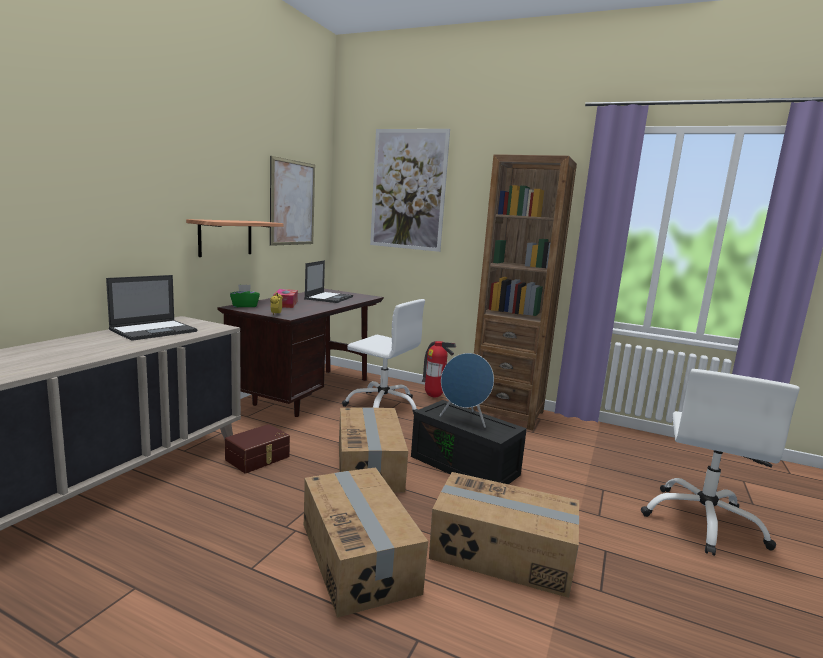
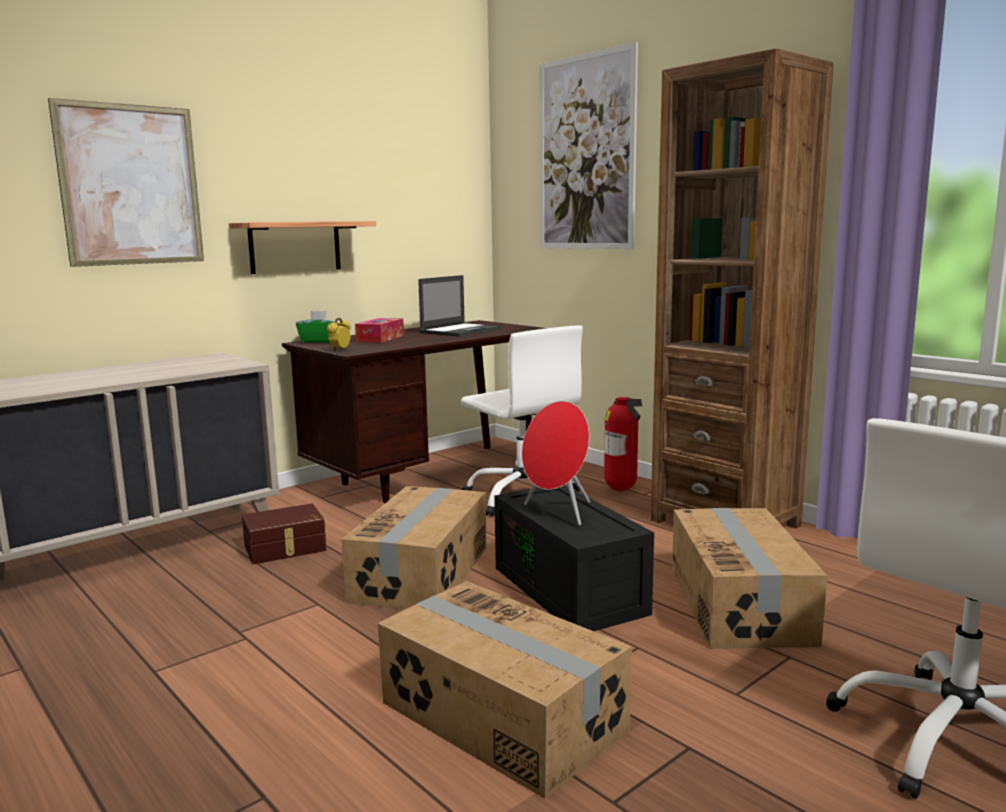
camera: 25 degrees right, 0 degrees up
(154, 330) = (159, 367): laptop -> none
(292, 203) = (414, 193): picture -> picture (131, 185)
(359, 556) = (292, 682): cardboard box -> cardboard box (740, 604)
(464, 420) = (558, 512): blue speaker -> red speaker

